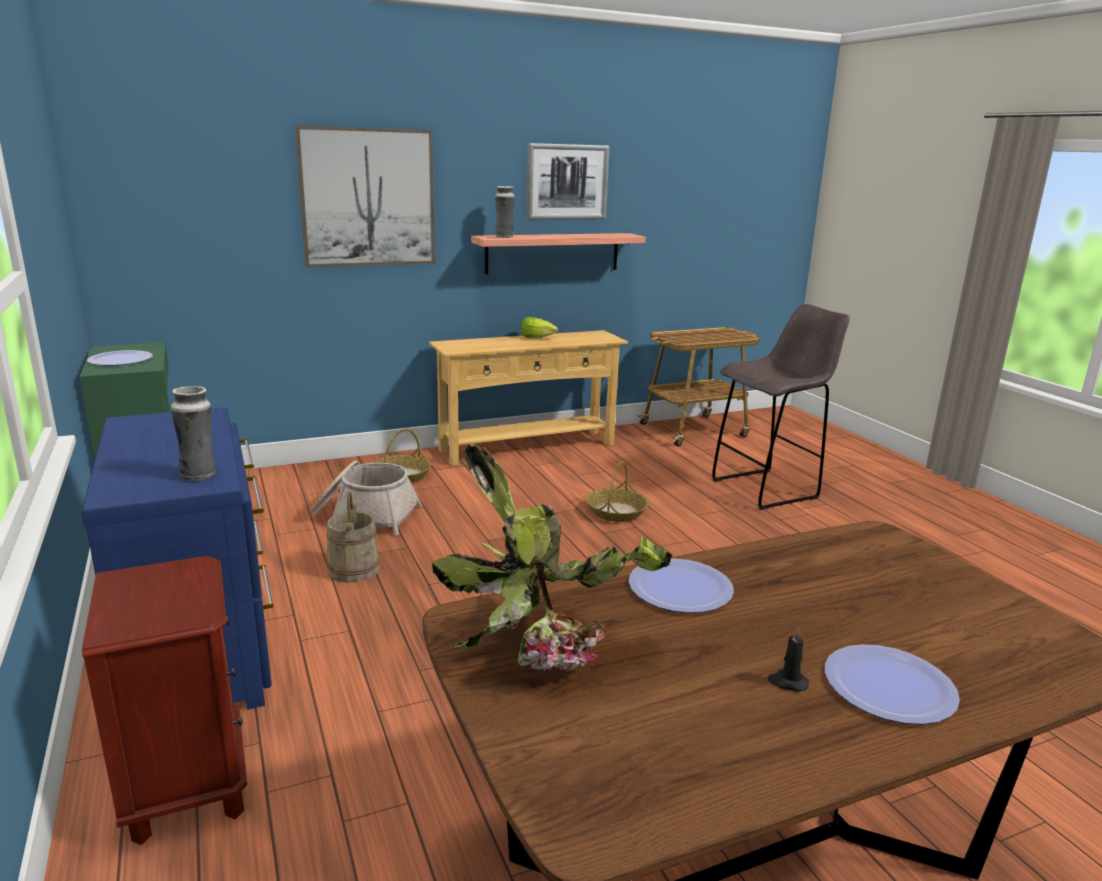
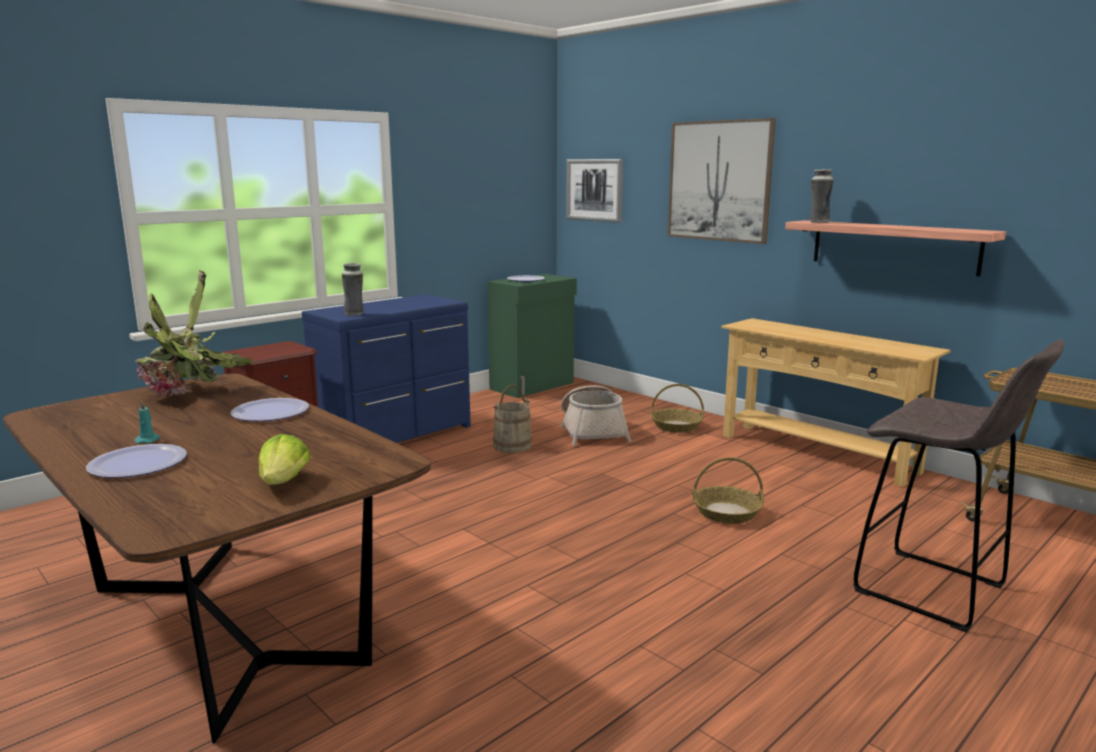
camera: 70 degrees right, 5 degrees down
(537, 338) = (846, 336): lettuce -> lettuce (284, 482)
(567, 182) = (918, 166): picture -> picture (594, 190)
(787, 682) = (148, 440): black candle -> turquoise candle

